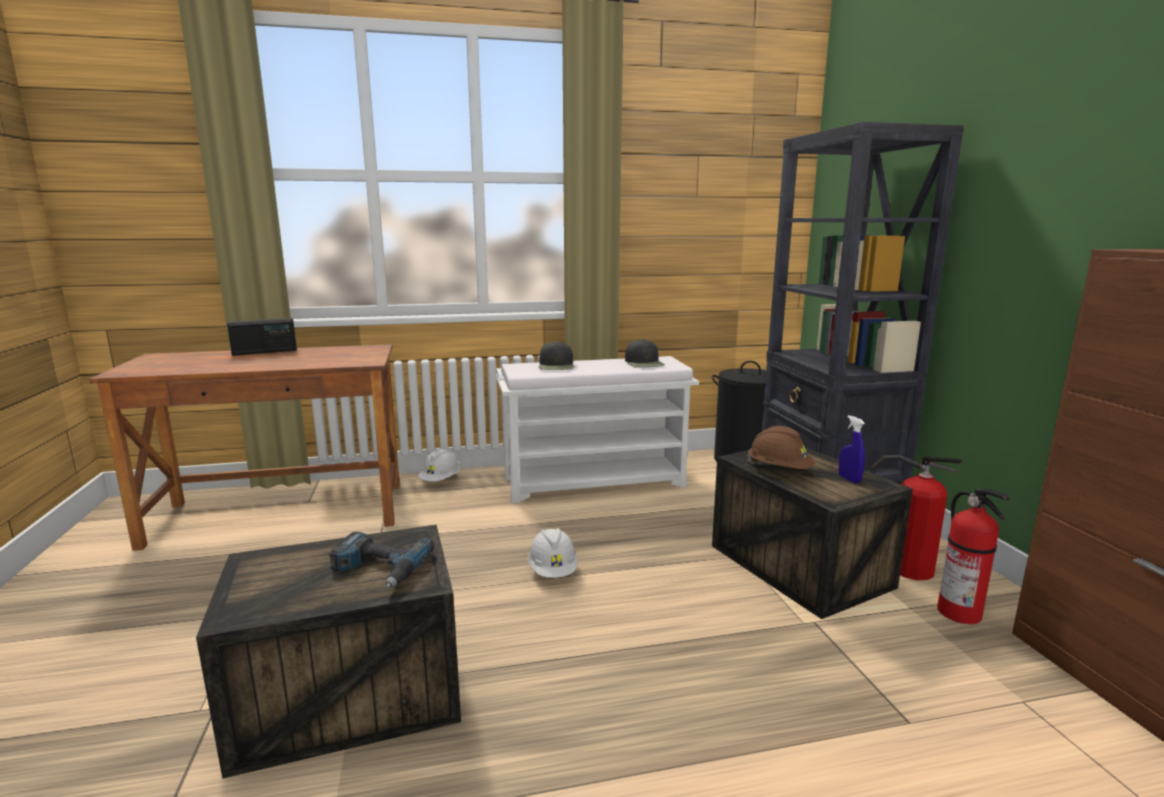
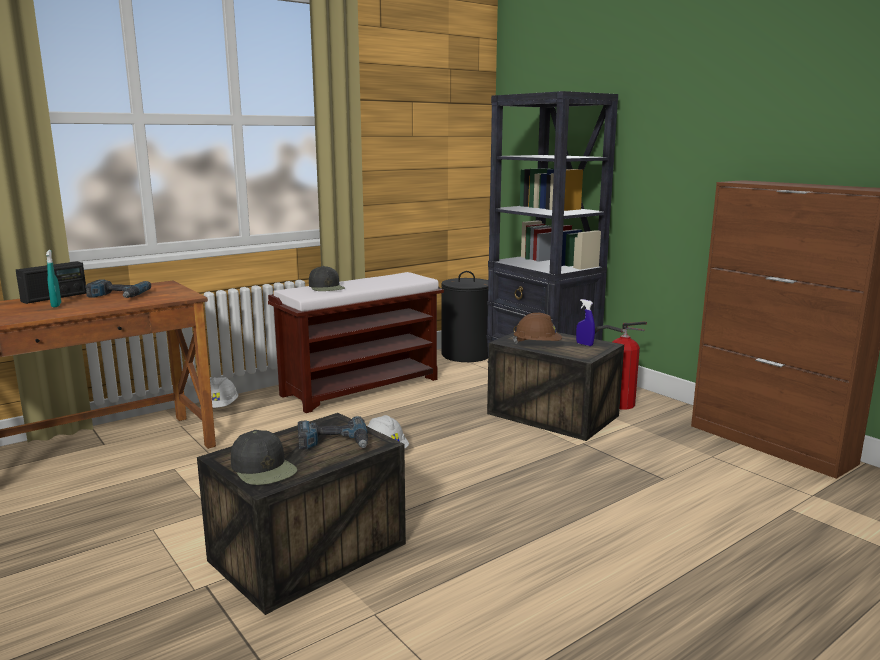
camera: 25 degrees left, 0 degrees up
(249, 360) = (56, 305): none -> turquoise spray bottle
(313, 355) = (117, 296): none -> power drill
(595, 482) = (362, 387): white bench -> brown bench
(644, 363) = (395, 279): black cap -> black cap (264, 468)
(961, 613) = (660, 422): fire extinguisher -> none

